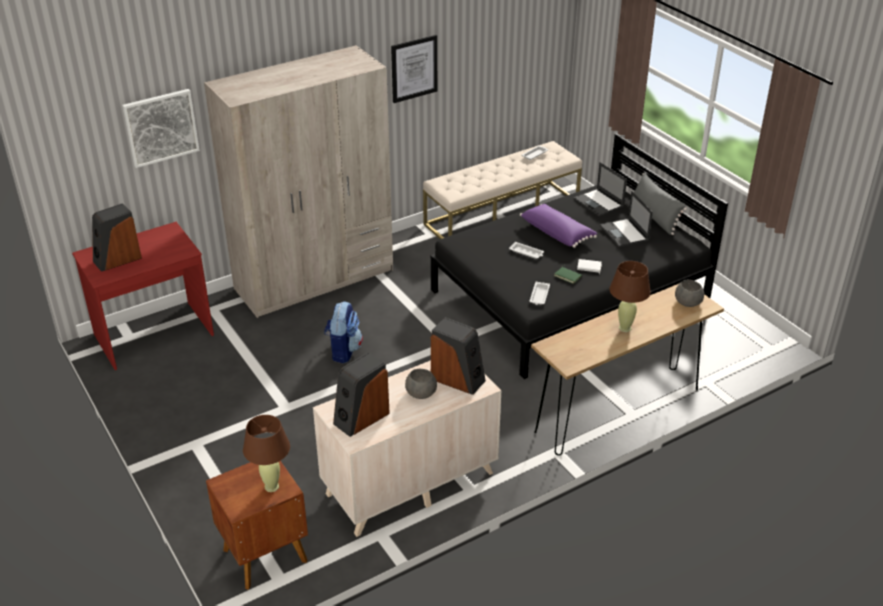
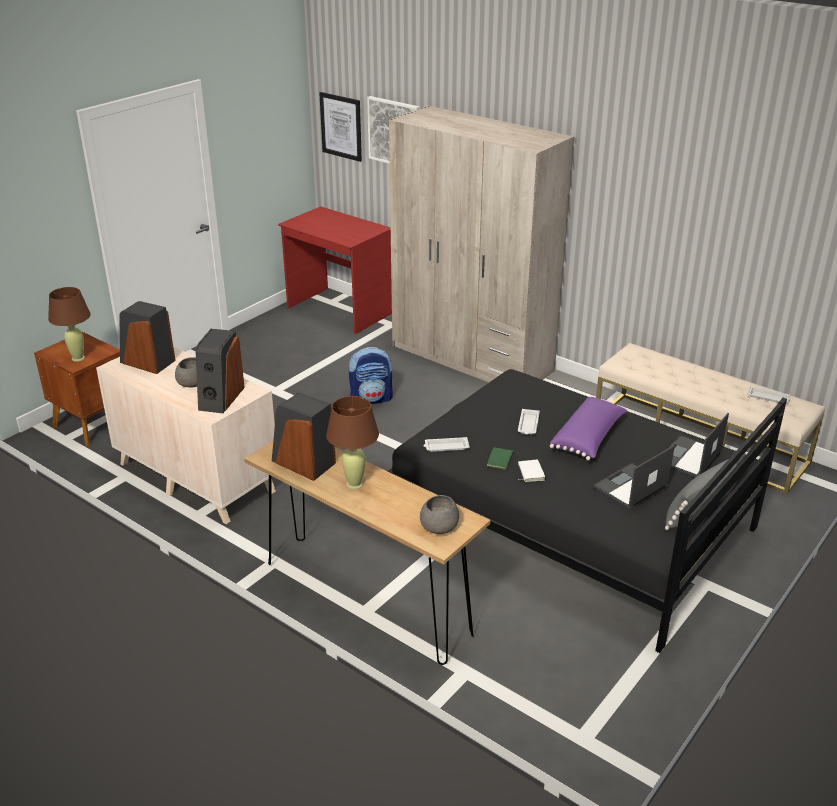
camera: 70 degrees right, 5 degrees down
(117, 259) = (321, 221): speaker -> speaker (303, 463)
(414, 68) = (641, 199): picture -> picture (341, 126)

